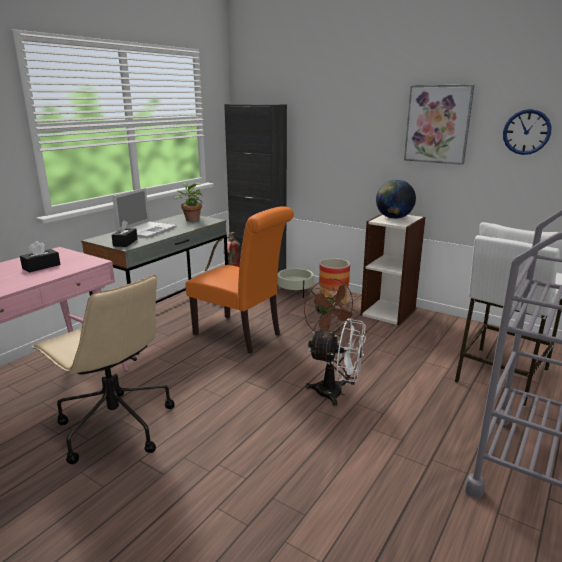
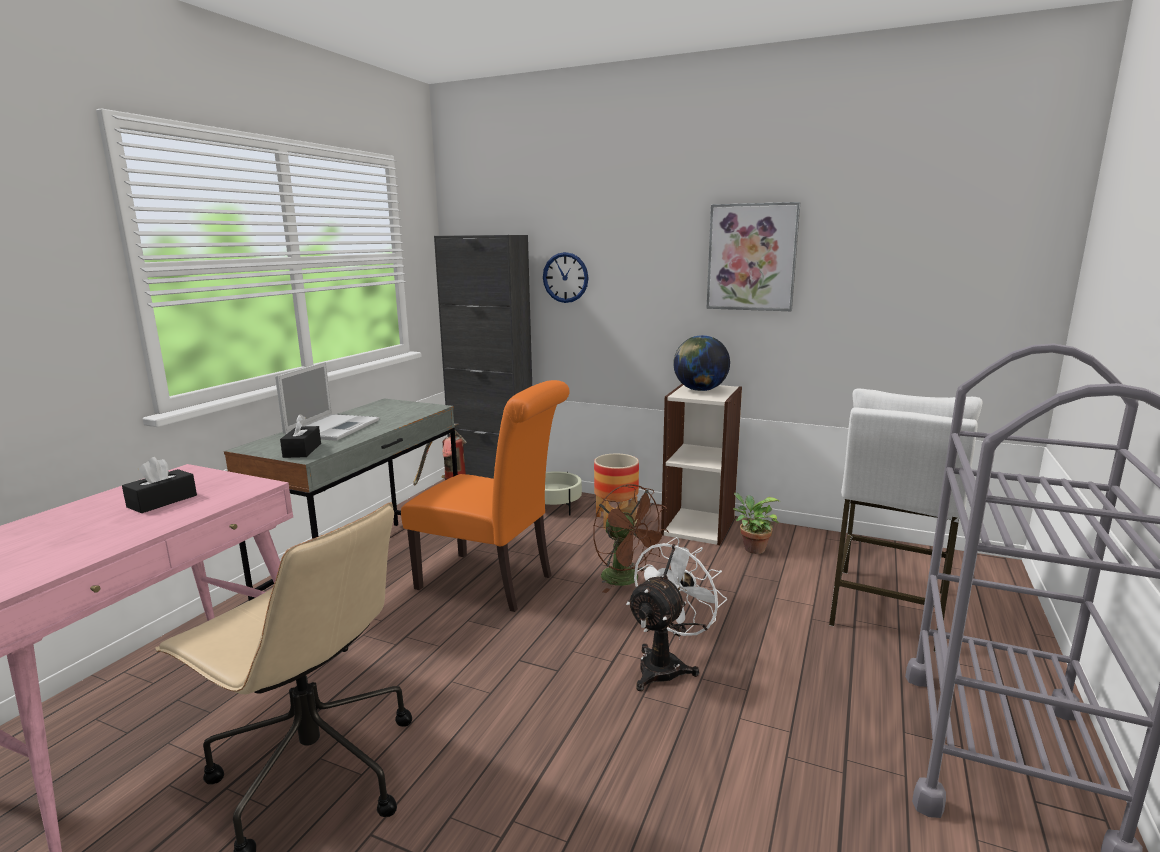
camera: 10 degrees left, 5 degrees down
(191, 219) = (397, 407): potted plant -> potted plant (751, 548)
(336, 393) = (666, 665): white fan -> white fan turned 60 degrees counterclockwise
(526, 132) = (876, 264): wall clock -> wall clock (565, 277)

